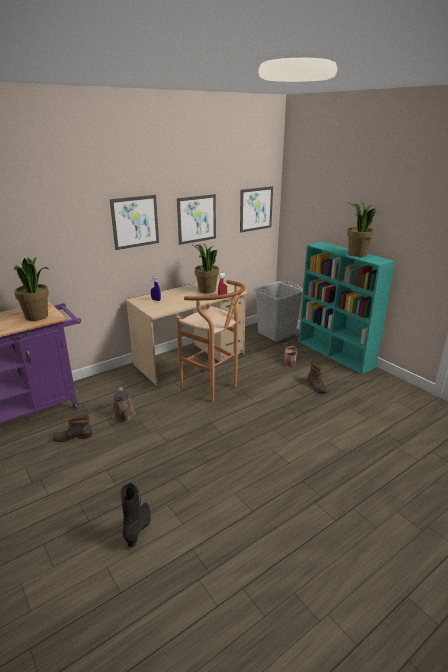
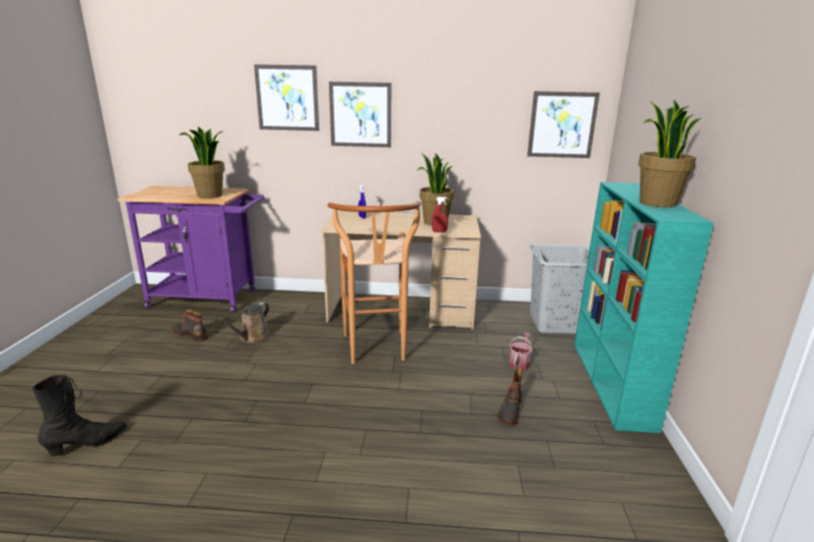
camera: 40 degrees right, 5 degrees down
(197, 219) = (452, 124): picture -> picture (287, 98)

